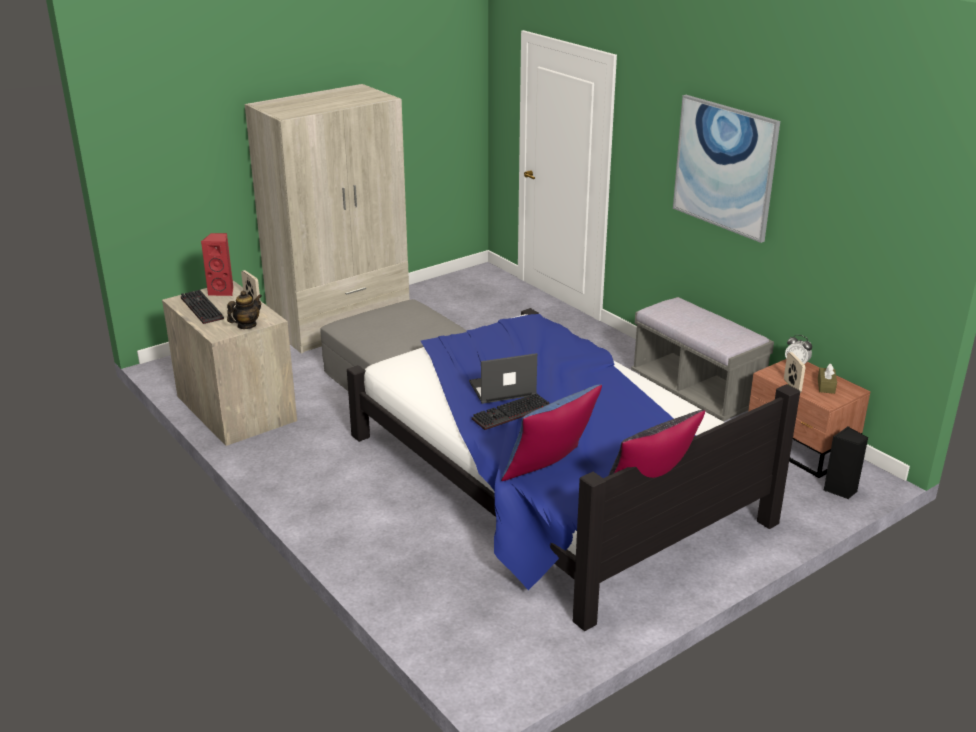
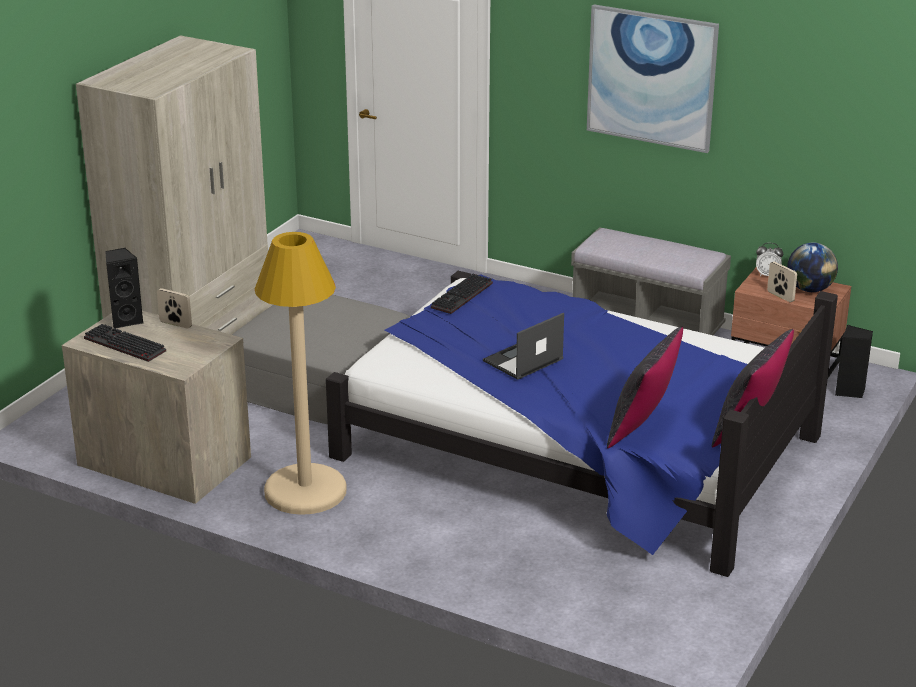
camera: 25 degrees left, 0 degrees up
(223, 291) = (126, 320): red speaker -> black speaker
(246, 325) = (202, 352): teapot -> none
(310, 457) = (305, 491): none -> beige floor lamp
(511, 414) = (557, 383): keyboard -> keyboard (462, 297)
(550, 470) = (642, 427): blue pillow -> black pillow
(826, 386) = (809, 289): brown tissue box -> globe

